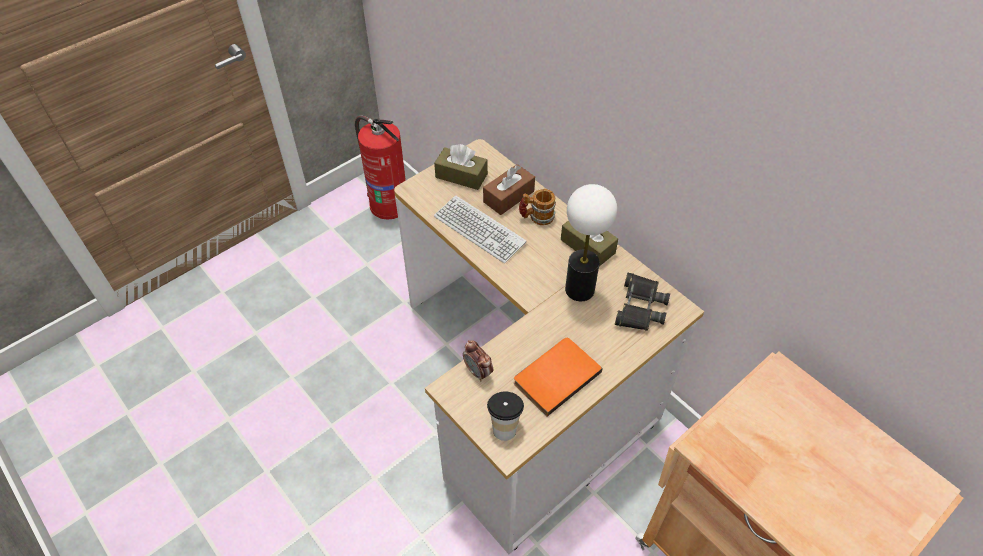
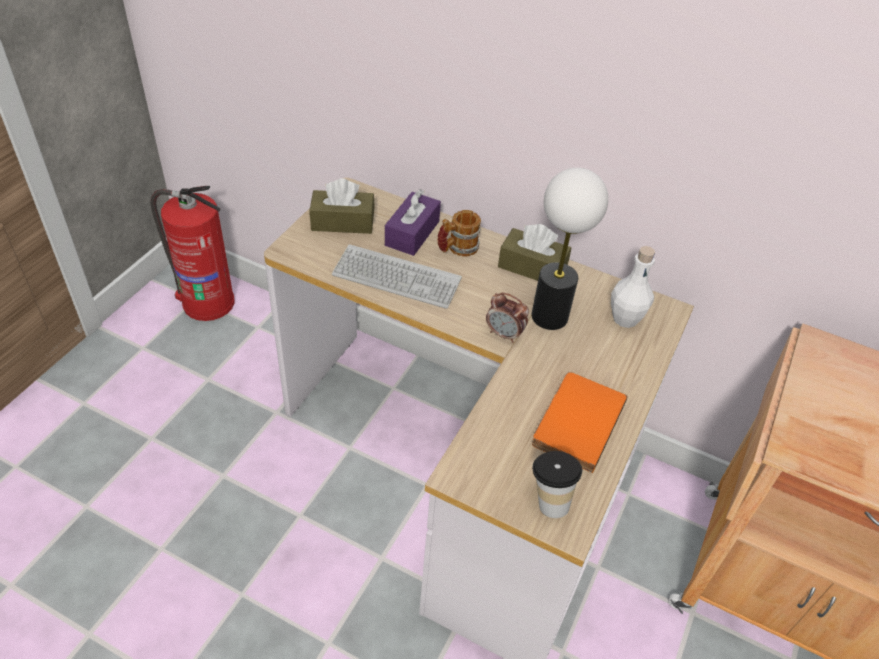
camera: 25 degrees left, 5 degrees down
(478, 372) = (482, 444): alarm clock -> alarm clock (504, 334)
(508, 196) = (412, 233): brown tissue box -> purple tissue box
(639, 307) = (625, 318): black binoculars -> white bottle

